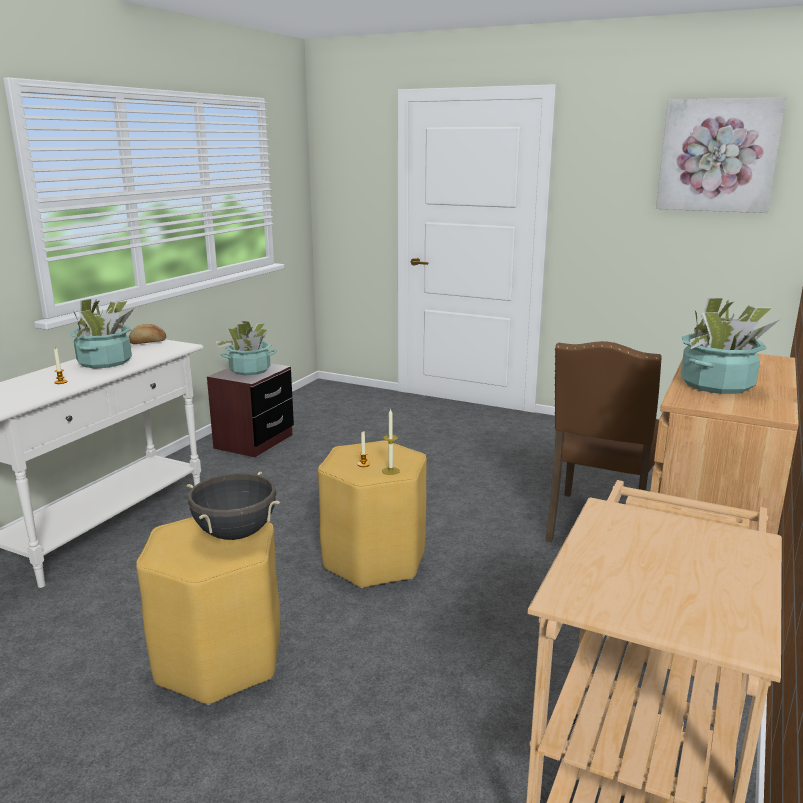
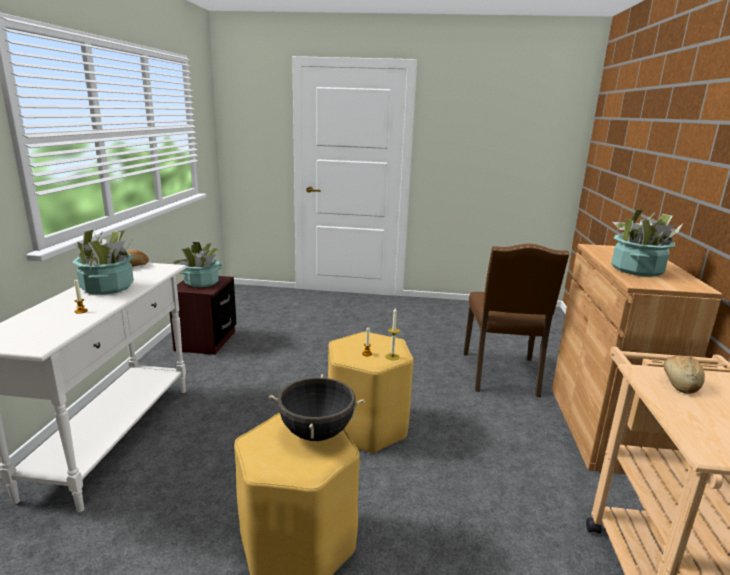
camera: 20 degrees left, 0 degrees up
(639, 527) = (680, 383): none -> bread
(718, 155) = (528, 114): picture -> none

